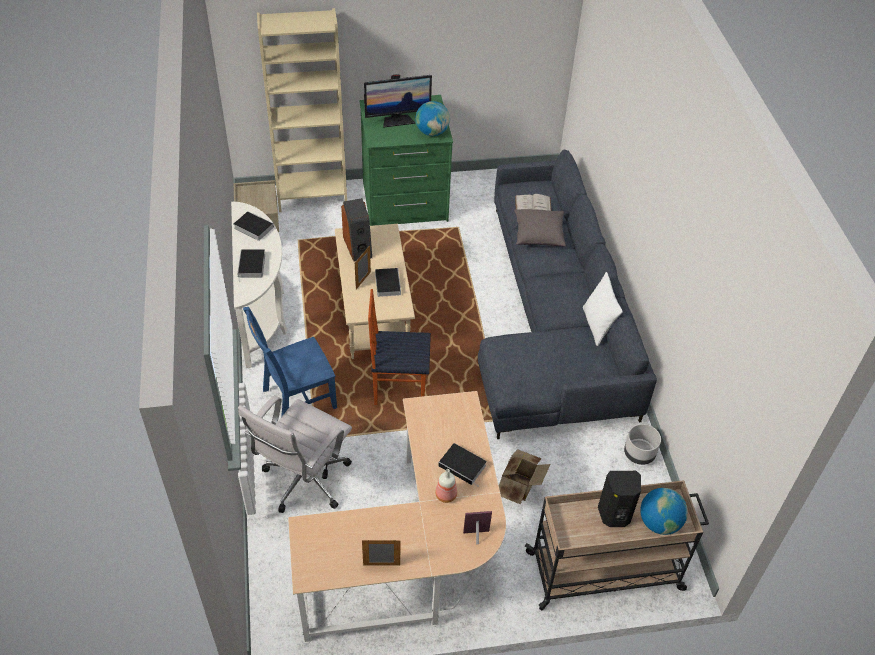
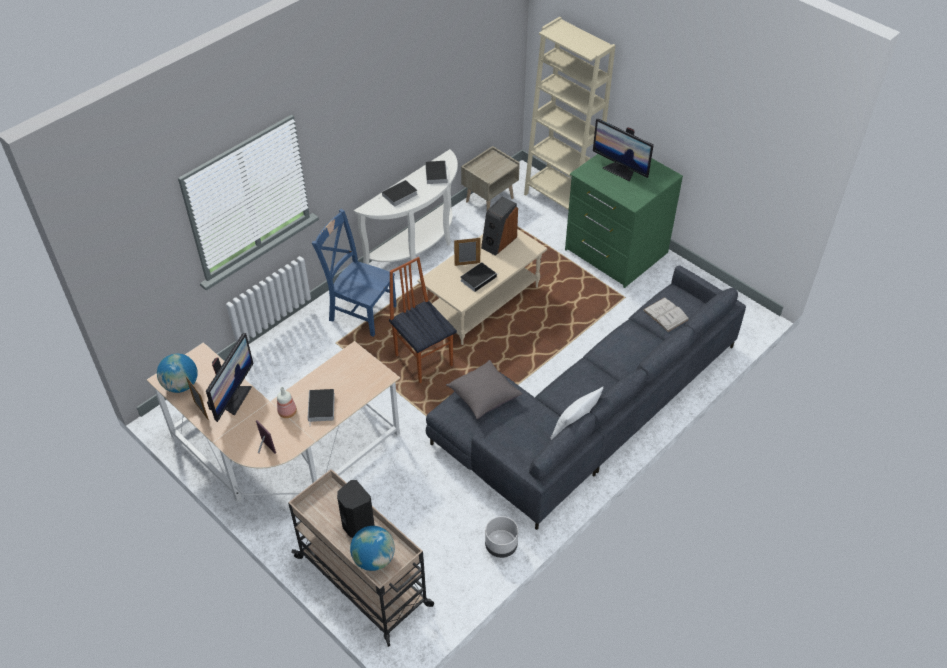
camera: 55 degrees right, 0 degrees up
(304, 482) = (295, 359): white office chair -> none
(390, 528) = (234, 398): none -> monitor
(432, 132) = (630, 196): globe -> globe (181, 385)
(520, 486) = (398, 483): cardboard box -> none
(538, 235) = (635, 336): grey pillow -> grey pillow (483, 396)

